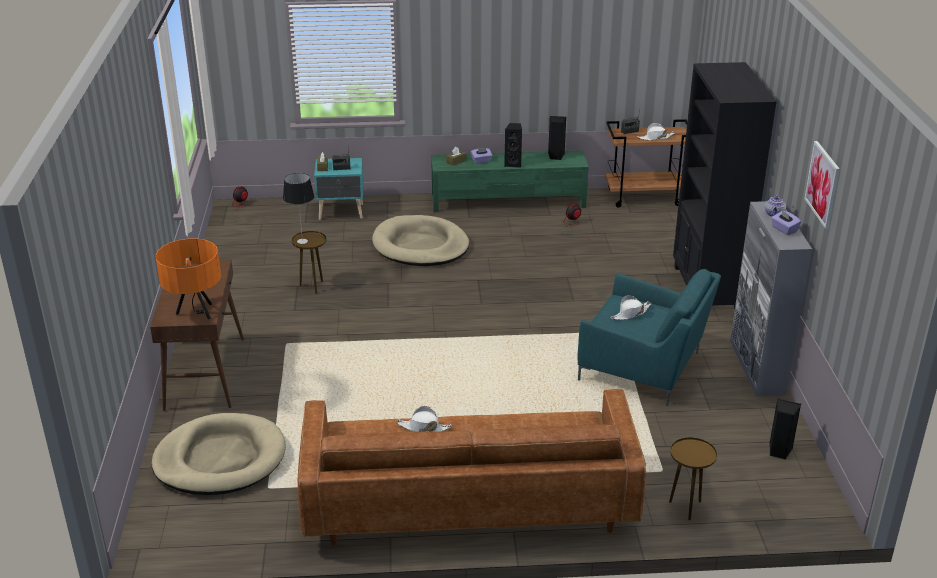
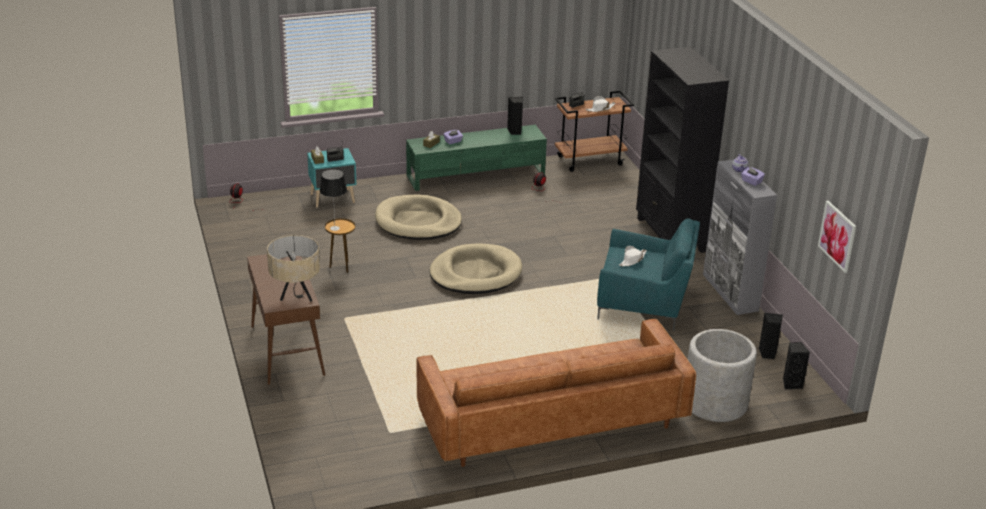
camera: 15 degrees left, 0 degrees up
(195, 312) = (295, 297): orange table lamp -> beige table lamp
(220, 459) = (338, 416): beige dog bed -> beige dog bed (475, 273)
(424, 427) = (511, 367): white hat -> none
(513, 164) = (482, 142): black speaker -> black speaker (791, 384)
(686, 507) = (715, 403): brown side table -> grey planter
(823, 184) = (782, 145): picture -> picture (837, 236)

